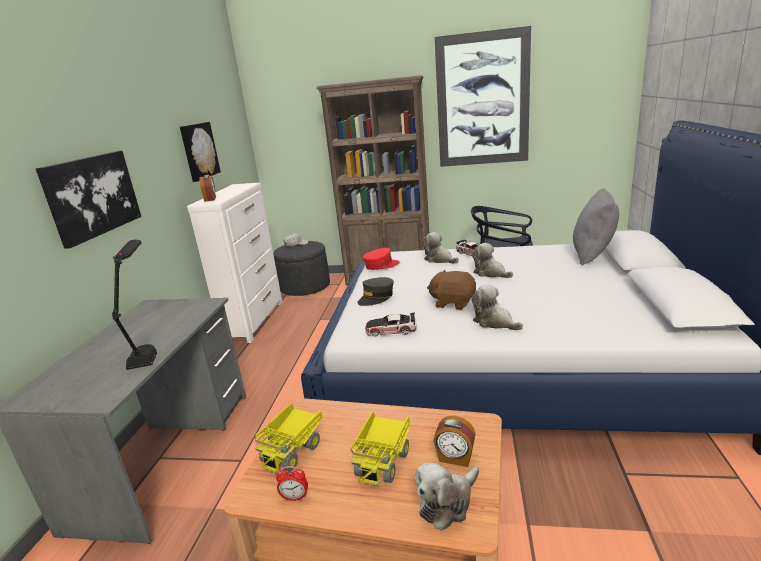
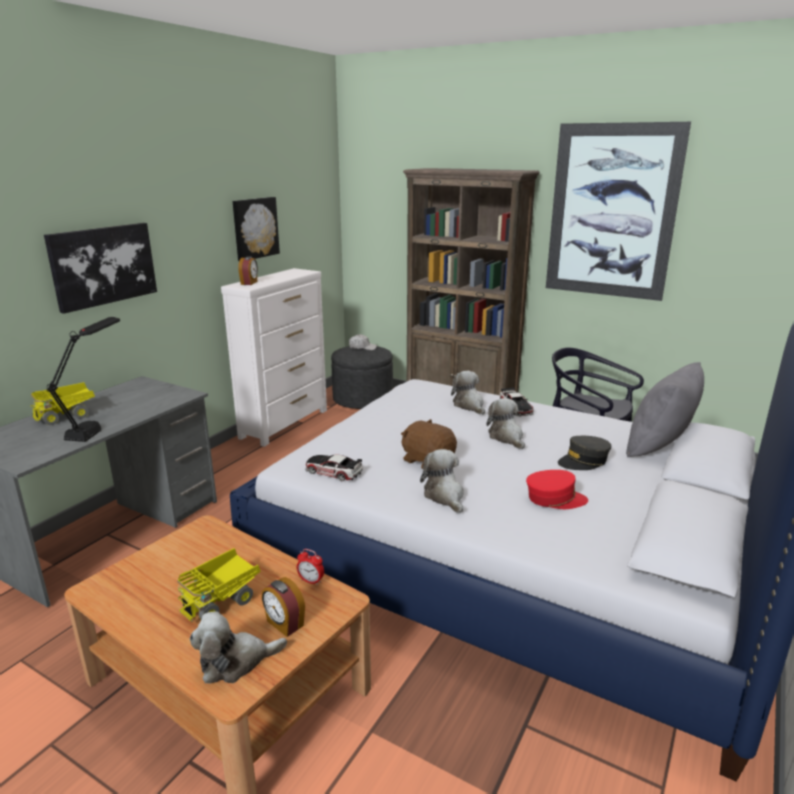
camera: 20 degrees right, 0 degrees up
(293, 450) = (160, 562): toy truck -> toy truck (67, 416)
(295, 497) = (122, 604): alarm clock -> alarm clock (311, 581)
(376, 297) = (357, 432): grey cap -> grey cap (583, 461)
(381, 265) = (400, 396): red cap -> red cap (555, 499)

